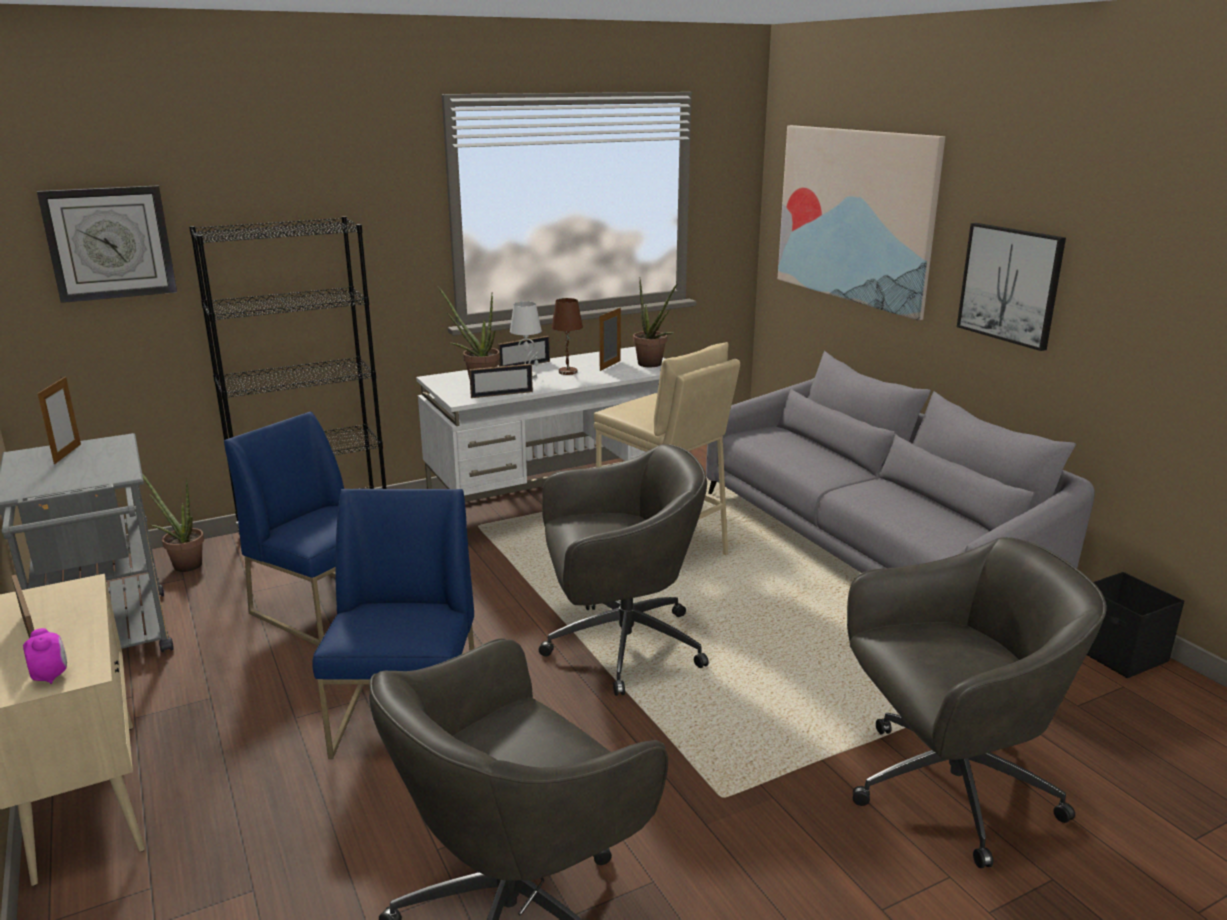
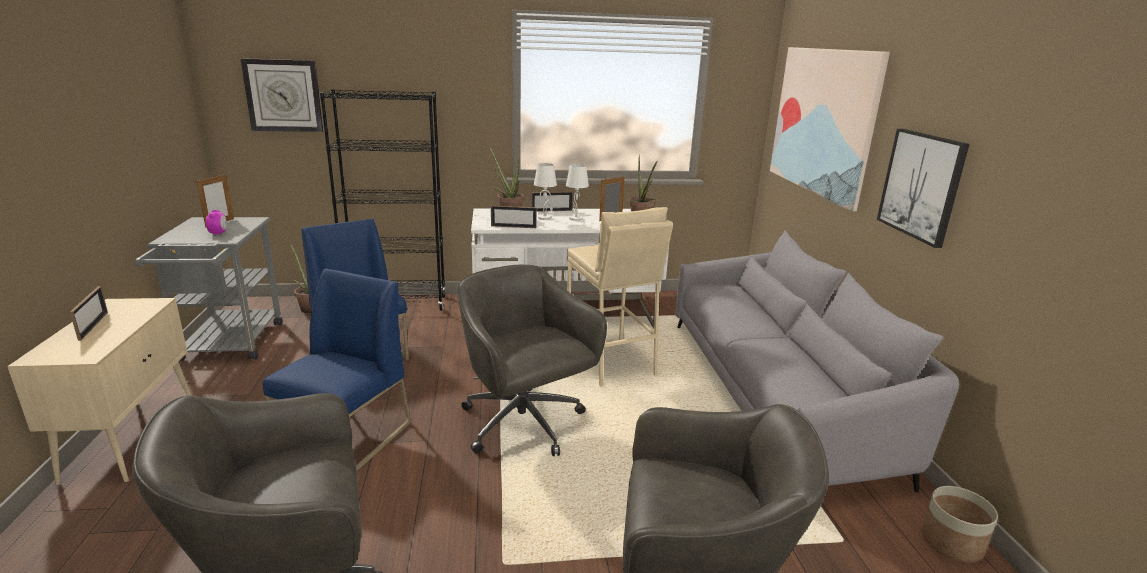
camera: 20 degrees right, 0 degrees up
(51, 676) = (71, 353): alarm clock -> alarm clock (218, 233)
(568, 372) = (576, 219): brown table lamp -> white table lamp
(620, 646) = (524, 425): grey office chair -> grey office chair turned 135 degrees counterclockwise
(1119, 654) = (952, 543): black storage box -> planter

